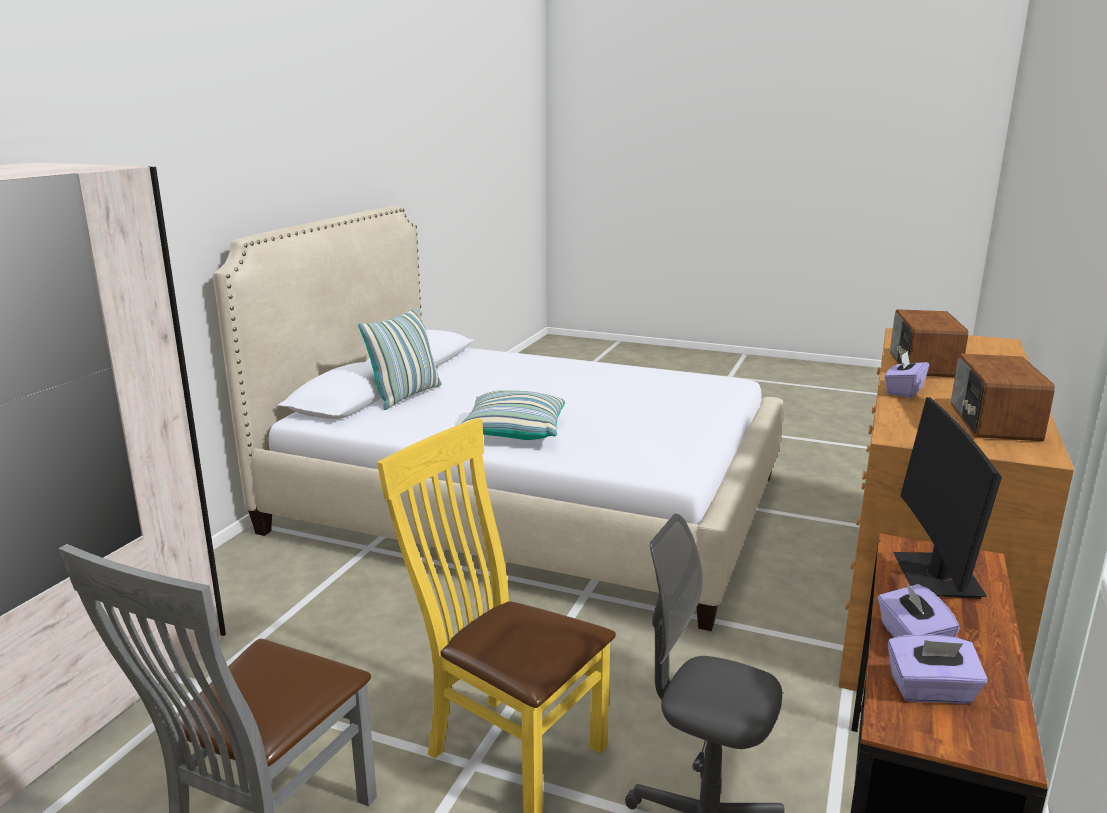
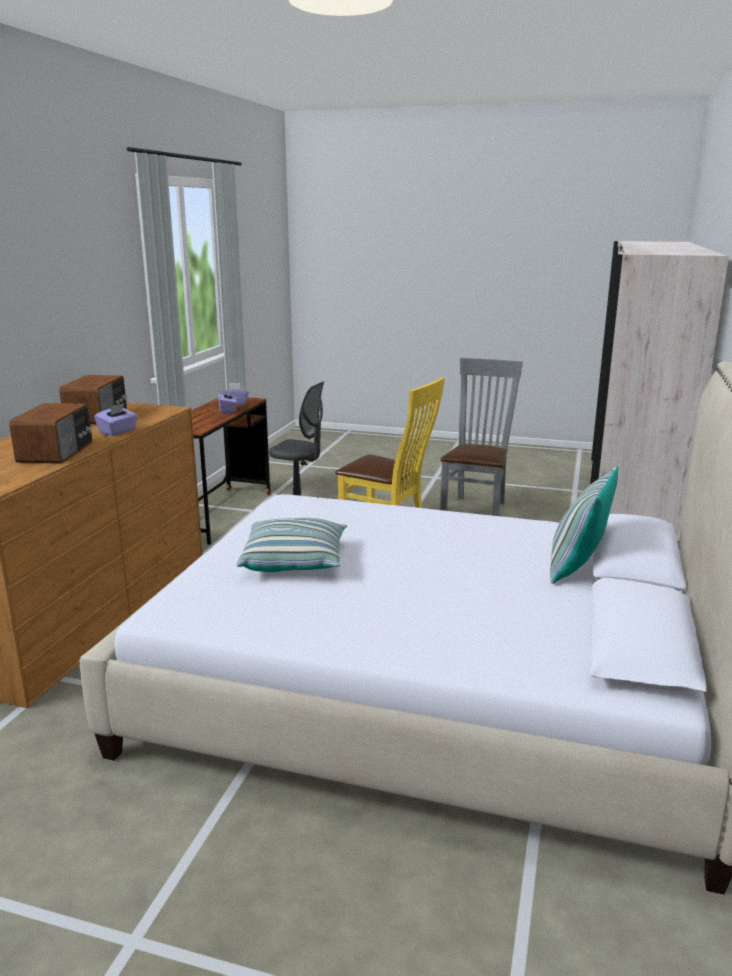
camera: 175 degrees right, 0 degrees up
(514, 432) = (425, 525): pillow -> pillow (294, 562)
(937, 576) = (194, 422): monitor -> none

